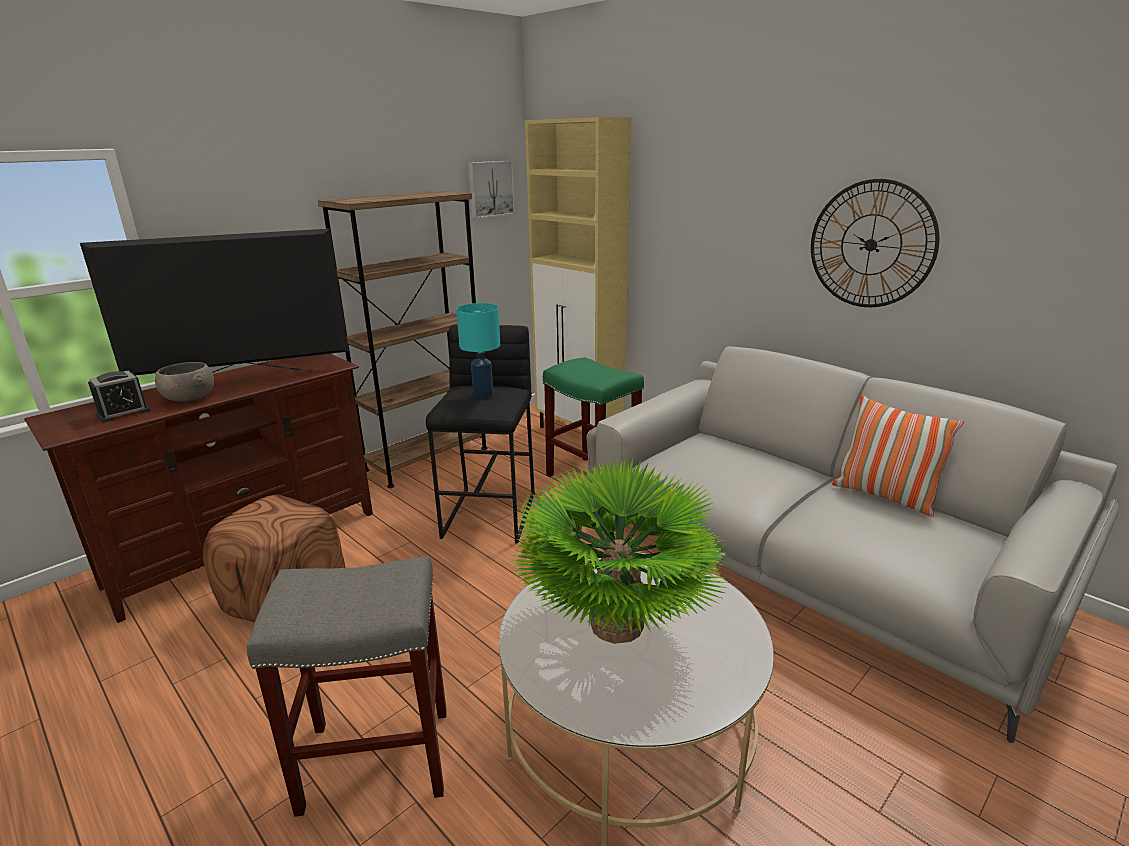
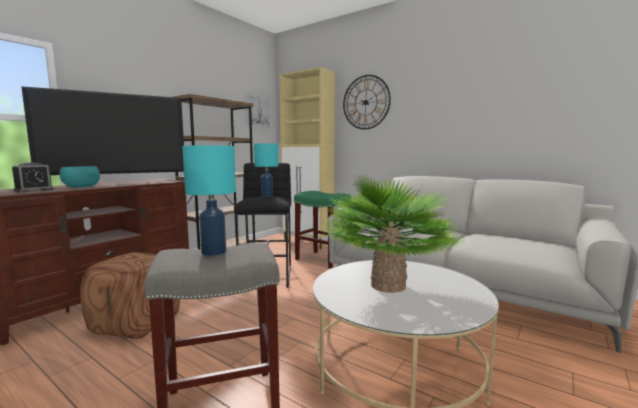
camera: 10 degrees left, 15 degrees down
(189, 398) = (81, 187): grey bowl -> turquoise bowl
(347, 587) = (214, 252): none -> turquoise table lamp
(871, 245) = (466, 116): wall clock -> wall clock (366, 102)
(884, 496) = (499, 235): pillow -> none

